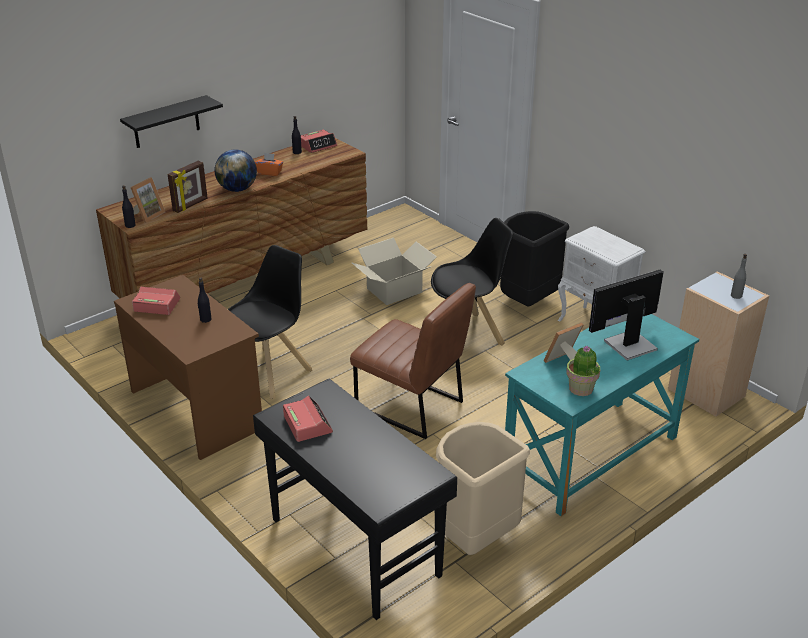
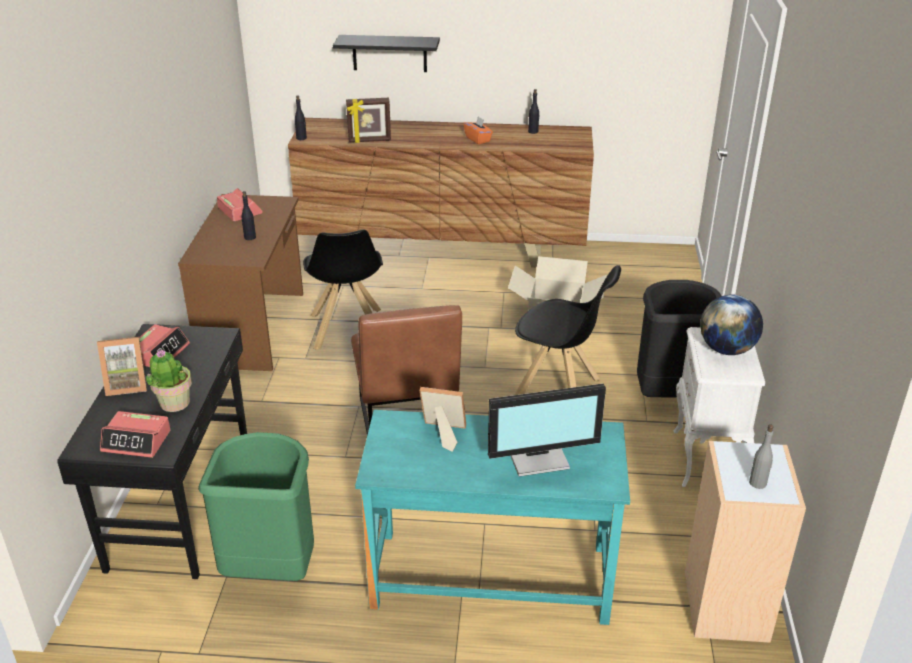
camera: 45 degrees right, 0 degrees up
(147, 215) = (327, 136): picture frame -> picture frame (127, 385)
(237, 189) = (427, 142): globe -> globe (727, 350)
(271, 371) = (347, 330): black chair -> black chair turned 90 degrees clockwise
(318, 146) = (562, 133): alarm clock -> alarm clock (137, 441)
(475, 538) = (271, 570): beige trash can -> green trash can
(581, 389) = (409, 467): potted plant -> potted plant (174, 403)
(628, 344) = (538, 457): monitor -> monitor turned 150 degrees clockwise

